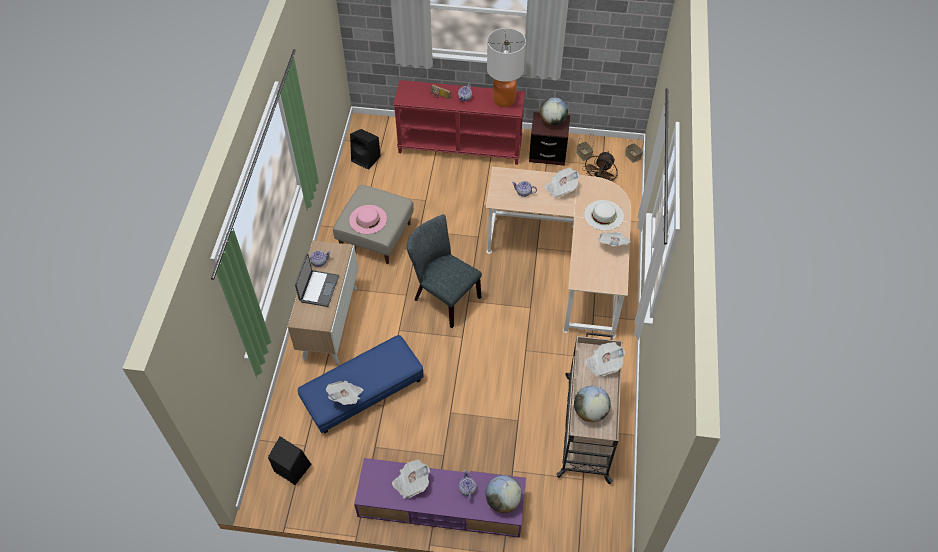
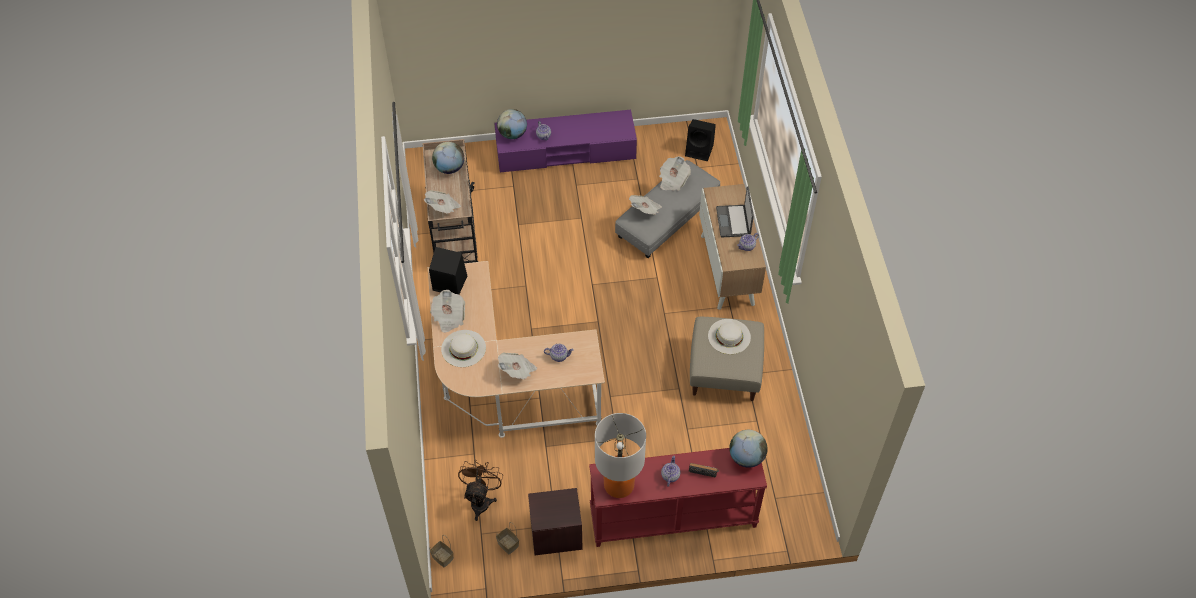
camera: 165 degrees right, 0 degrees up
(363, 391) = (667, 217): blue ottoman -> grey ottoman
(366, 159) = (783, 470): black speaker -> black speaker (449, 283)
(368, 219) = (729, 336): pink hat -> white hat
(411, 483) = (590, 131): newspaper -> newspaper (645, 210)
(443, 297) = (625, 319): grey chair -> none
(553, 121) = (552, 514): globe -> globe (746, 457)

